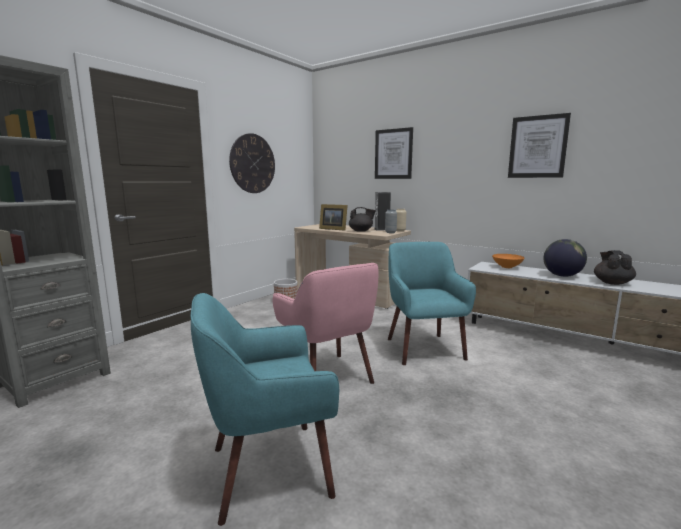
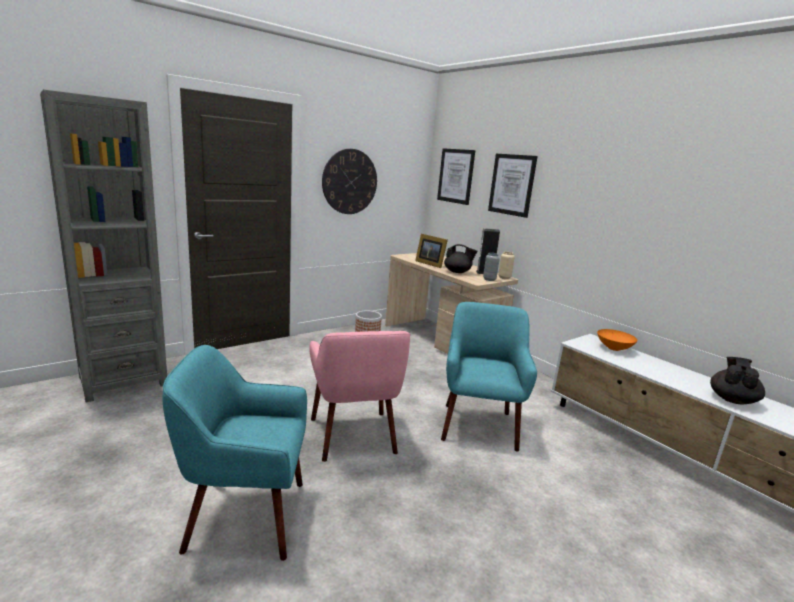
camera: 15 degrees right, 5 degrees up
(537, 147) = (679, 204): picture -> picture (456, 176)
(562, 276) = (674, 375): globe -> none

